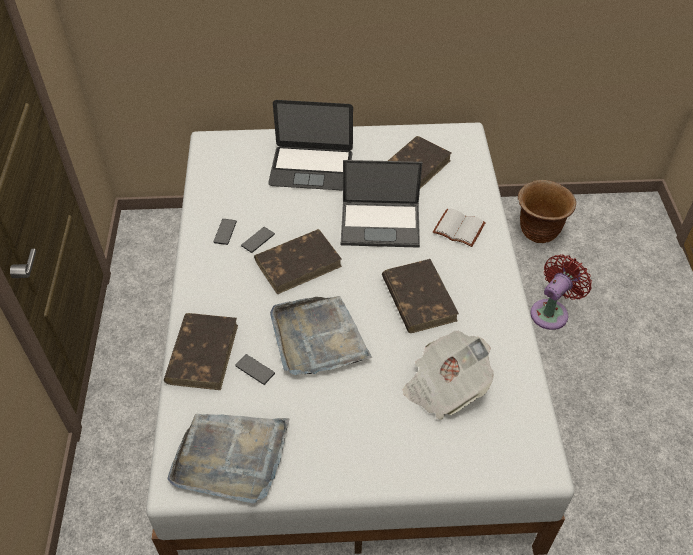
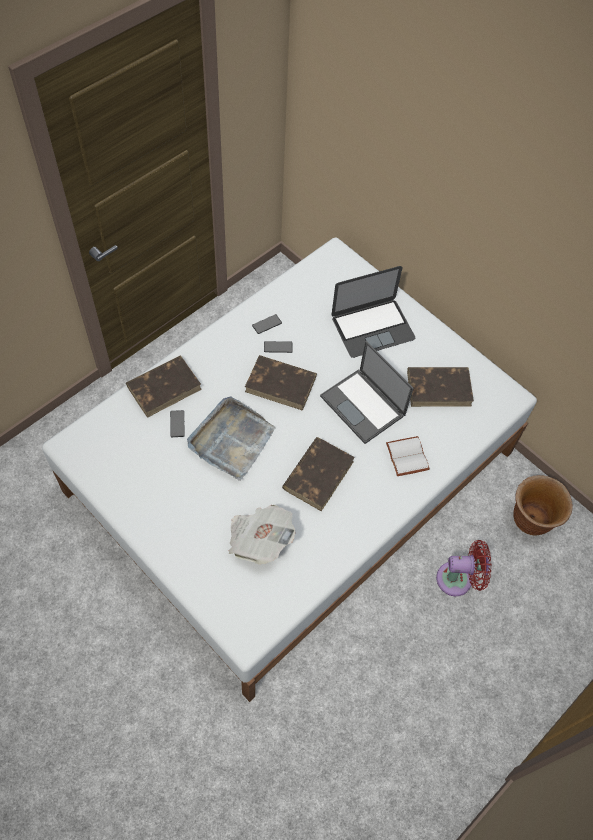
camera: 45 degrees right, 10 degrees up
(231, 457) = (107, 458): grey tray -> none
(311, 168) = (372, 328): laptop -> laptop turned 75 degrees counterclockwise

